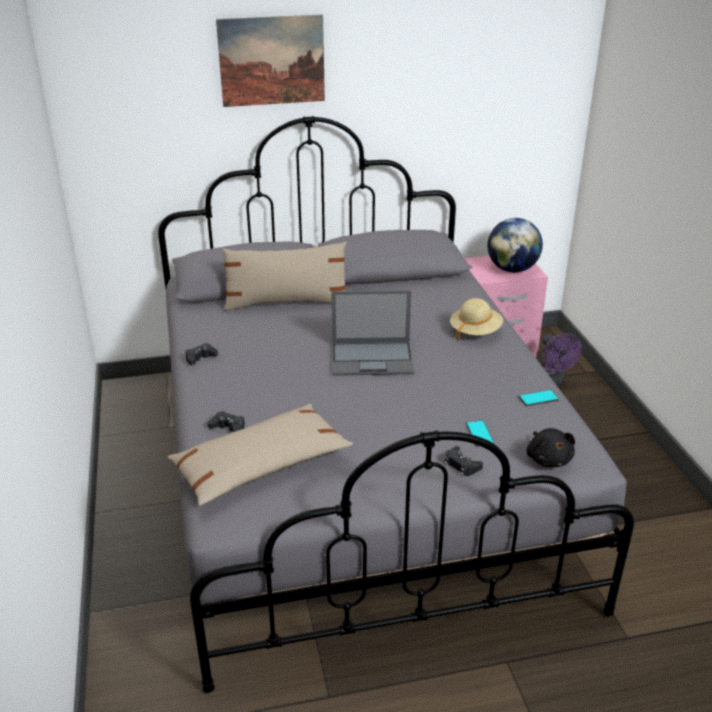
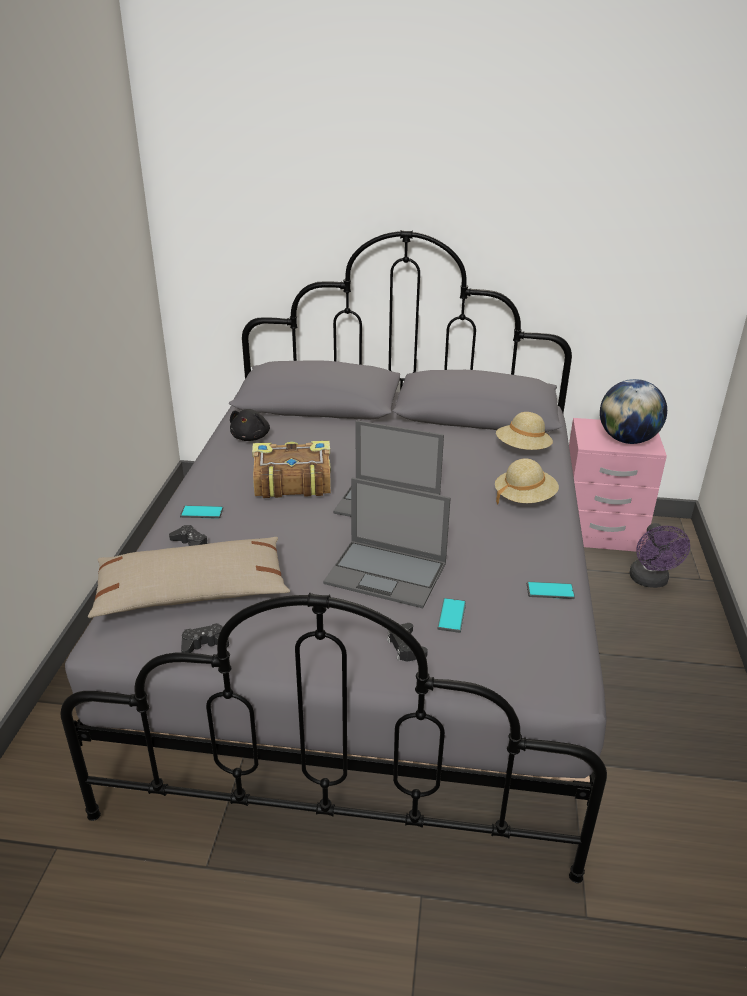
camera: 20 degrees right, 0 degrees up
(200, 358) = (215, 467): black game controller -> black game controller (204, 644)
(218, 399) = (201, 513): none -> phone
(272, 61) = (373, 164): picture -> none
(277, 356) = (291, 481): none -> book
(286, 302) = (340, 428): beige pillow -> none
(409, 413) = (387, 573): none -> laptop
(448, 292) = (522, 449): none -> beige hat
(548, 459) = (515, 666): black plush toy -> black plush toy (251, 437)

